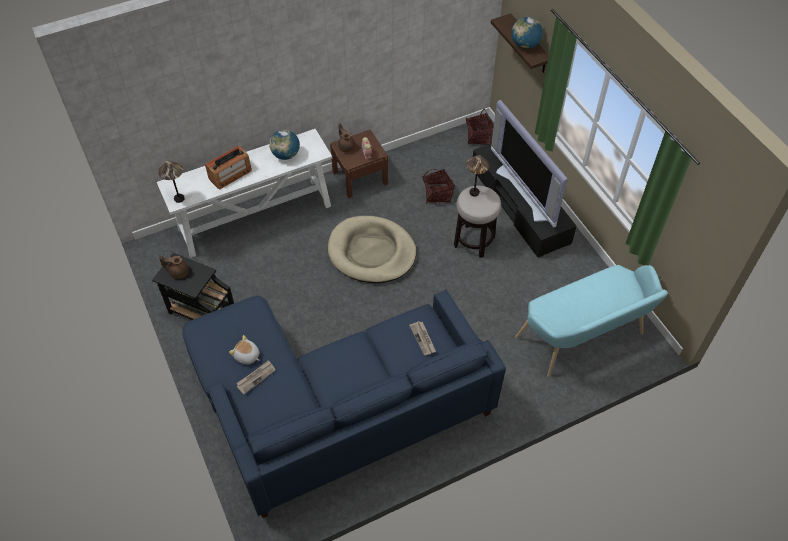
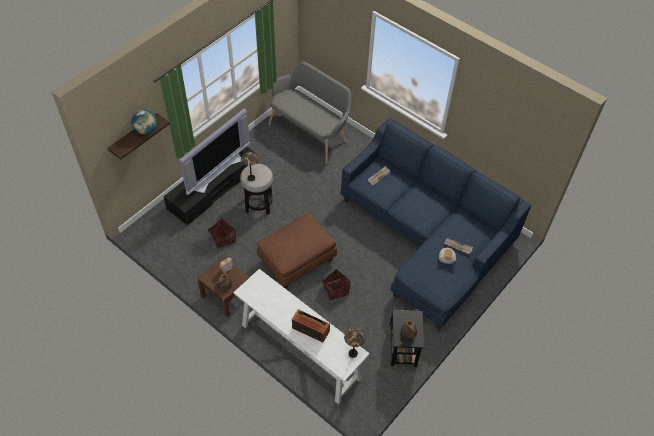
camera: 115 degrees left, 0 degrees up
(286, 155) = (272, 299): globe -> none
(371, 252) = (297, 260): beige dog bed -> brown ottoman
(479, 137) = (149, 231): basket -> basket (335, 290)
(584, 339) = (310, 132): turquoise bench -> grey bench

